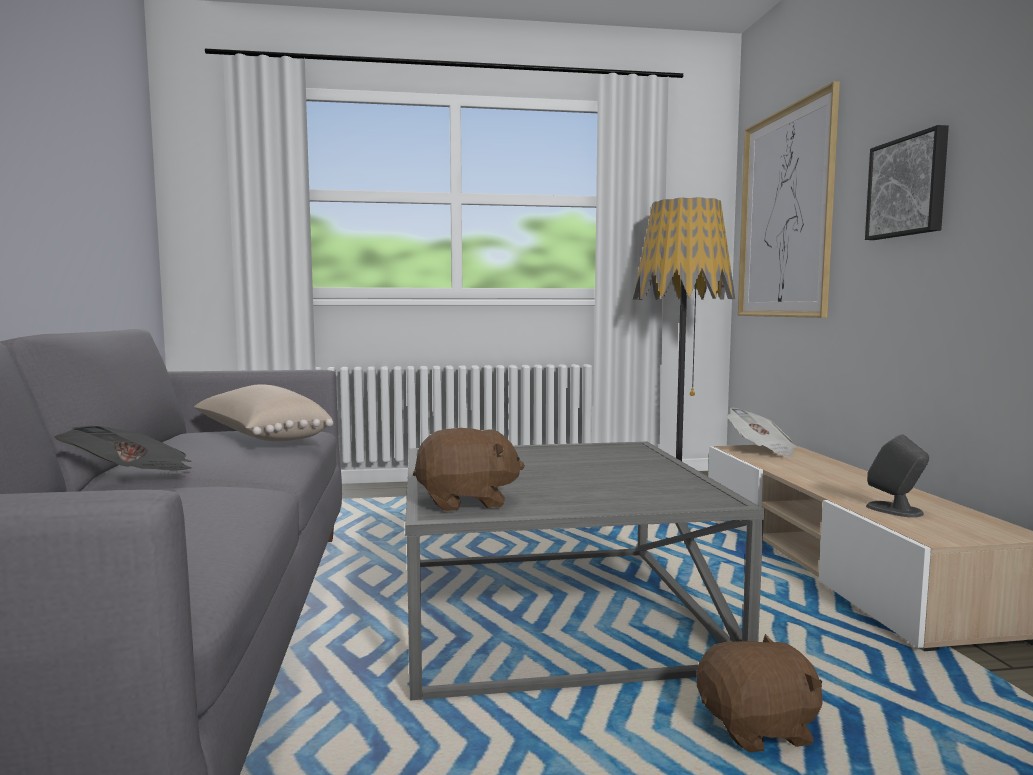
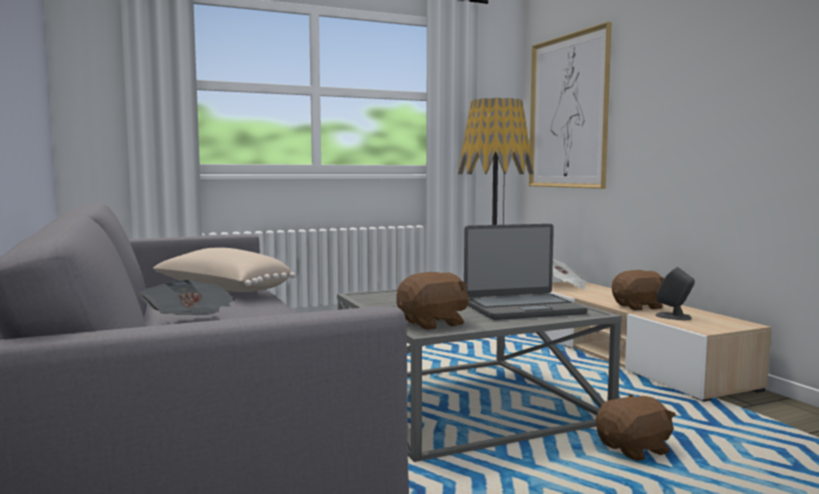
camera: 15 degrees left, 0 degrees up
(623, 486) = (522, 308): none -> laptop
(850, 490) = (639, 307): none -> brown plush toy
(908, 187) = (665, 101): picture -> none

